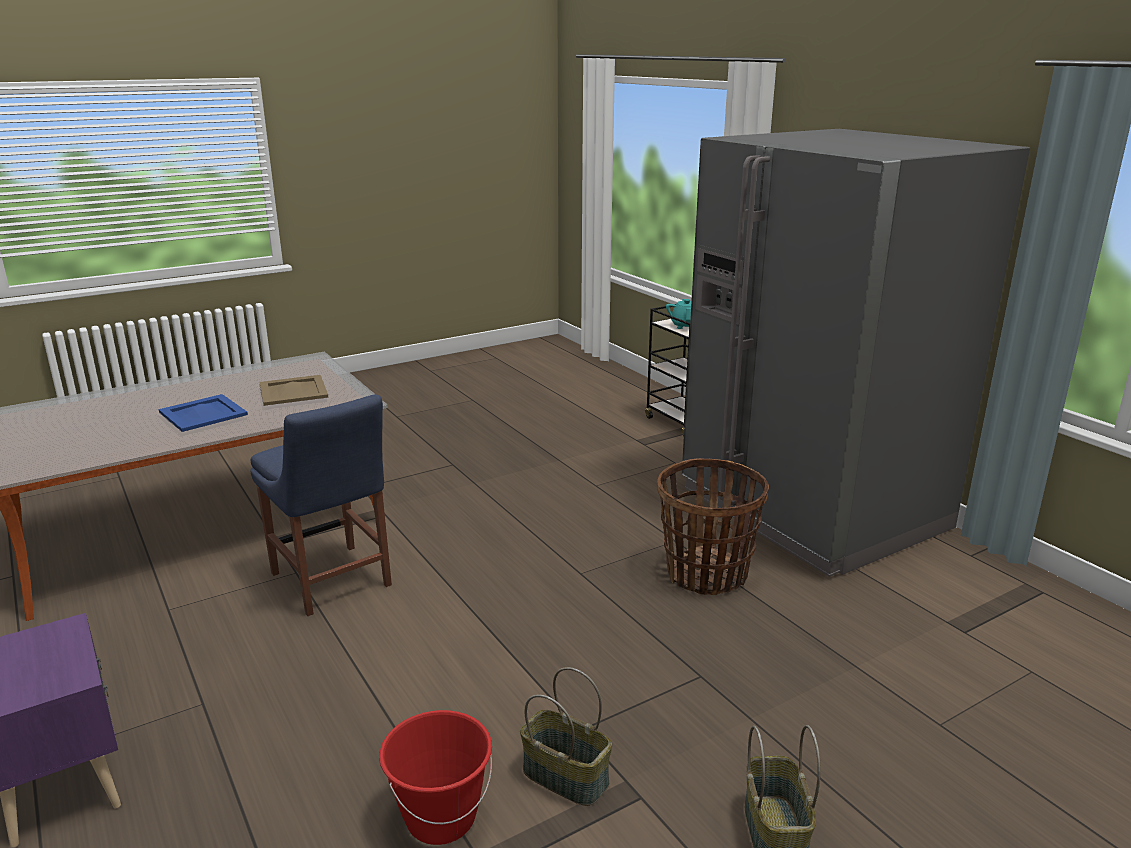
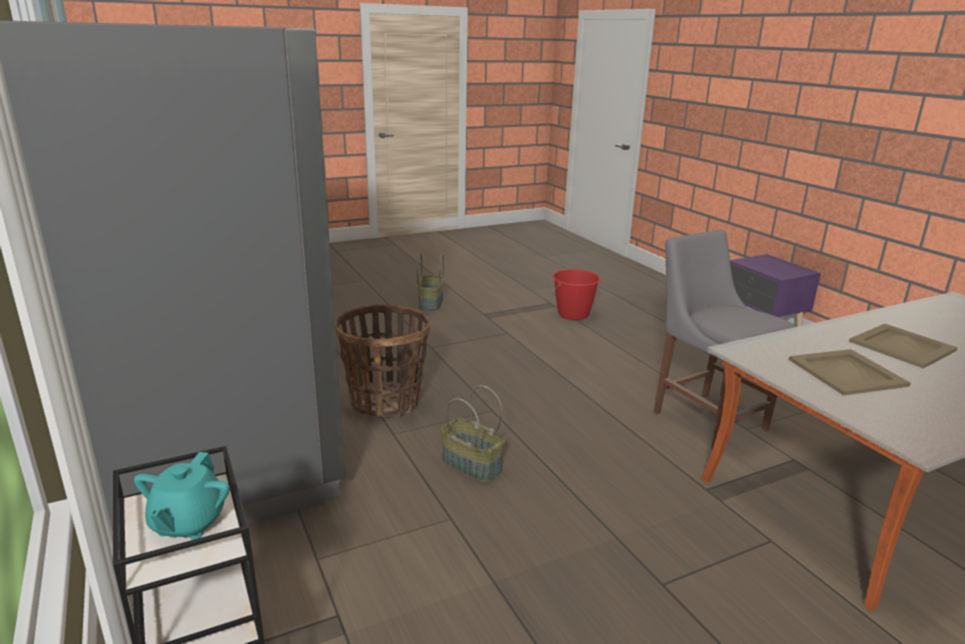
camera: 175 degrees left, 0 degrees up
(202, 413) = (903, 346): blue tray -> beige tray
(333, 582) = (705, 418): blue chair -> grey chair
(567, 776) = (516, 321): basket -> basket (470, 465)

